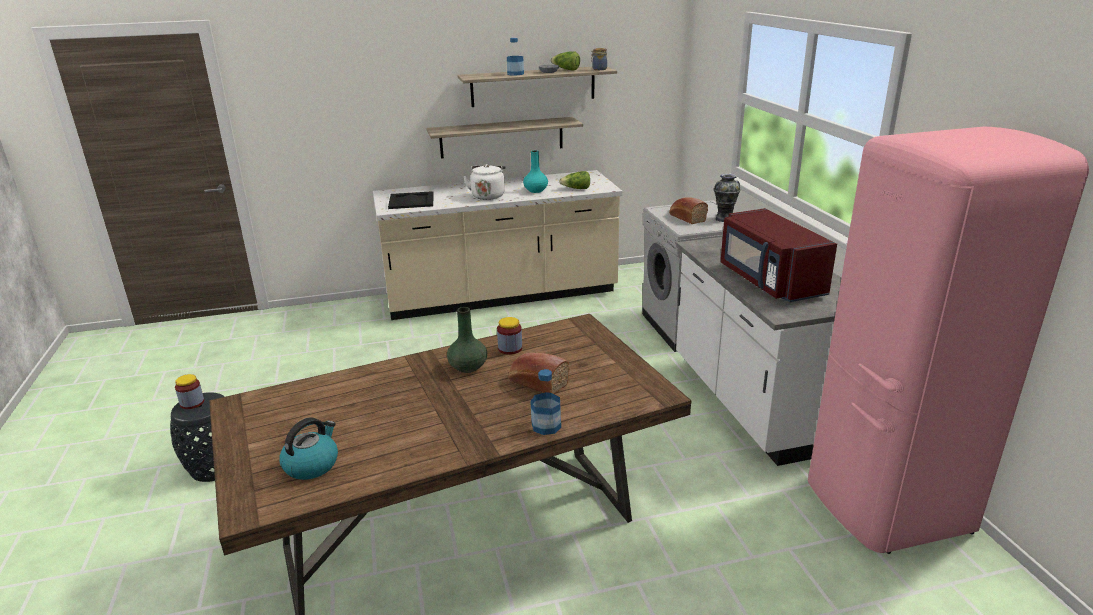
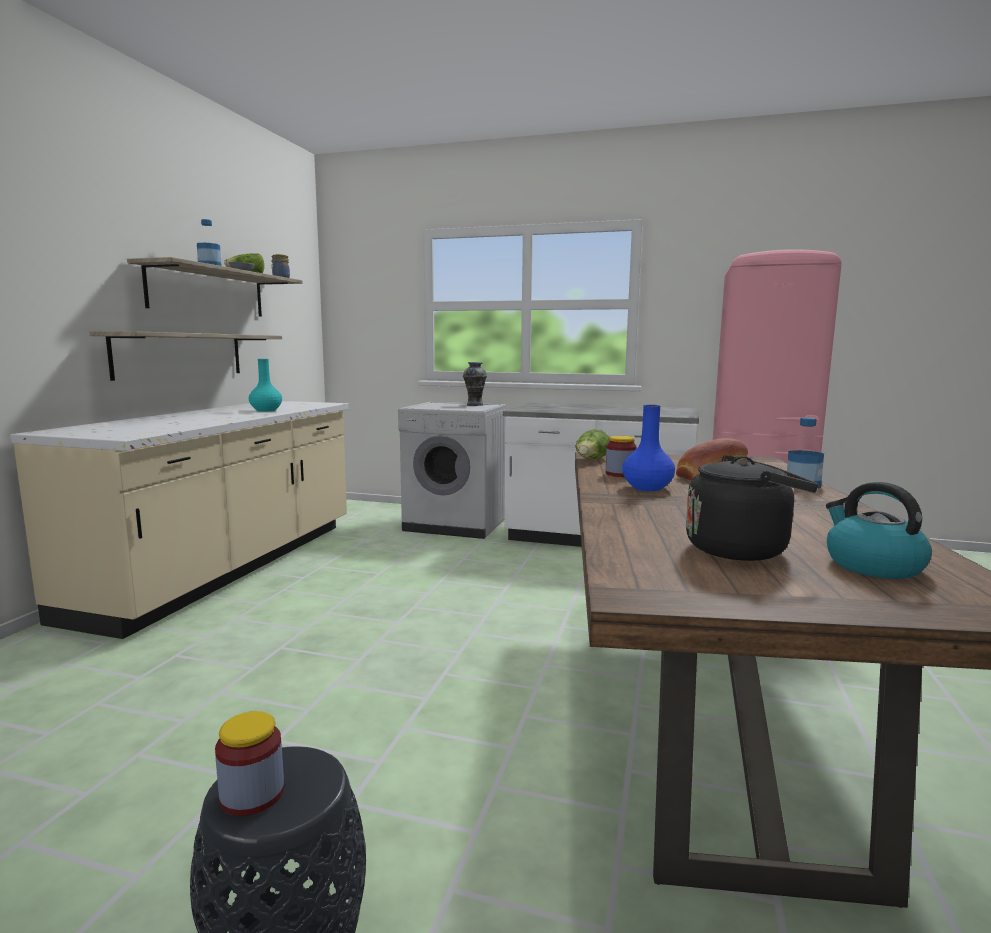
camera: 60 degrees left, 15 degrees down
(322, 421) = (741, 549): none -> black kettle
(411, 201) = (128, 429): black tray -> none
(468, 367) = (646, 488): green vase -> blue vase
(488, 196) = (225, 417): white kettle -> none
(576, 189) = (303, 406): lettuce -> lettuce (591, 460)
(686, 218) = (450, 407): bread -> none
(769, 281) = (621, 411): red microwave -> none

